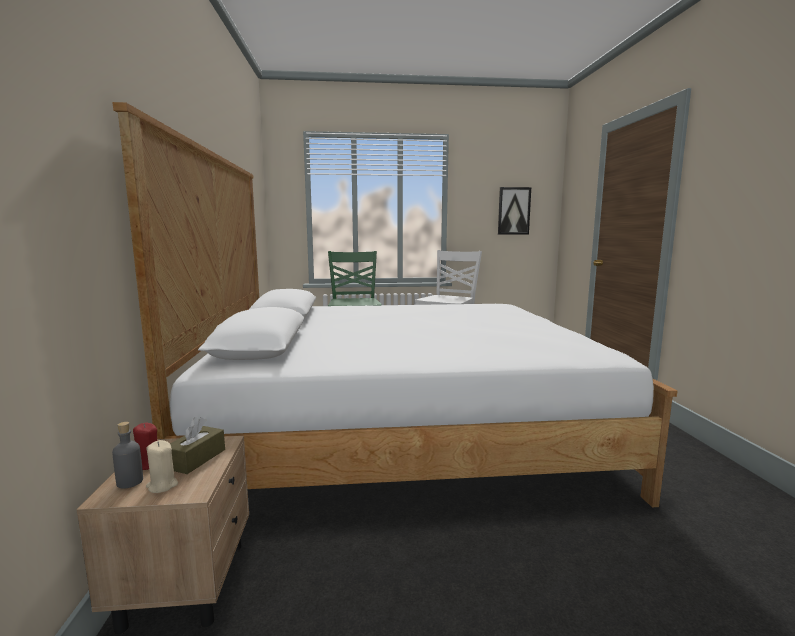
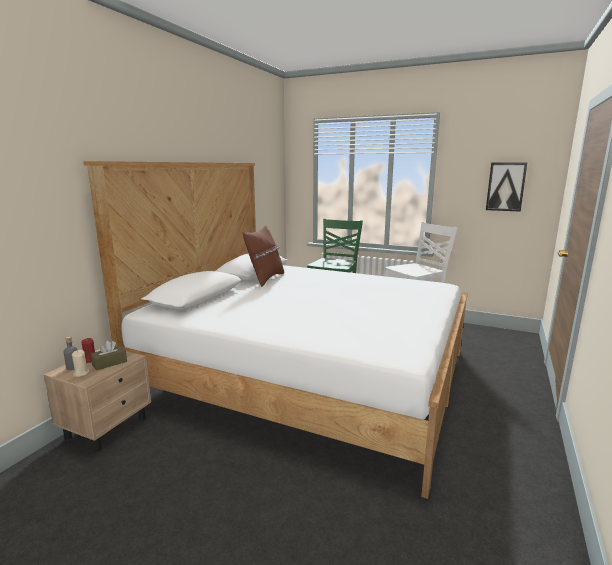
camera: 30 degrees right, 5 degrees up
(315, 318) = (265, 279): none -> brown pillow

